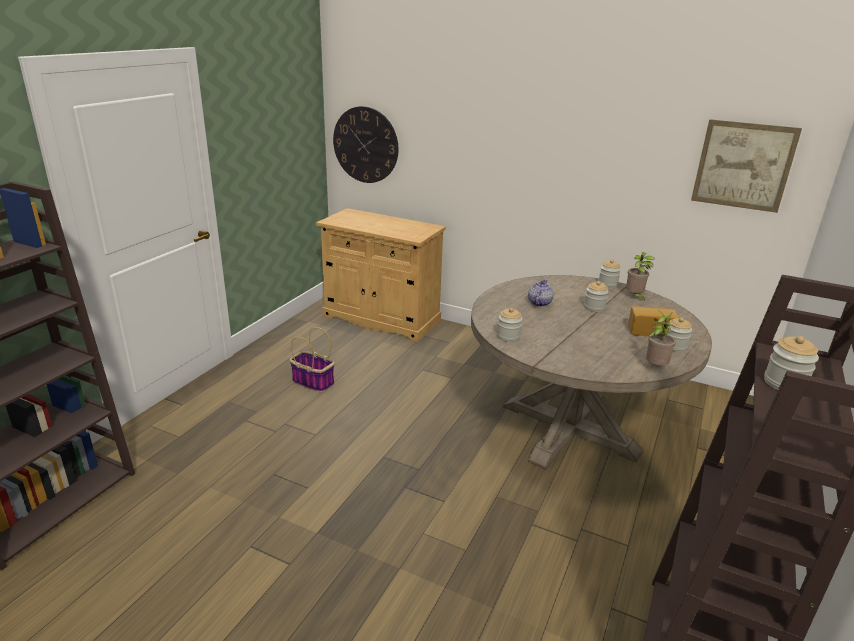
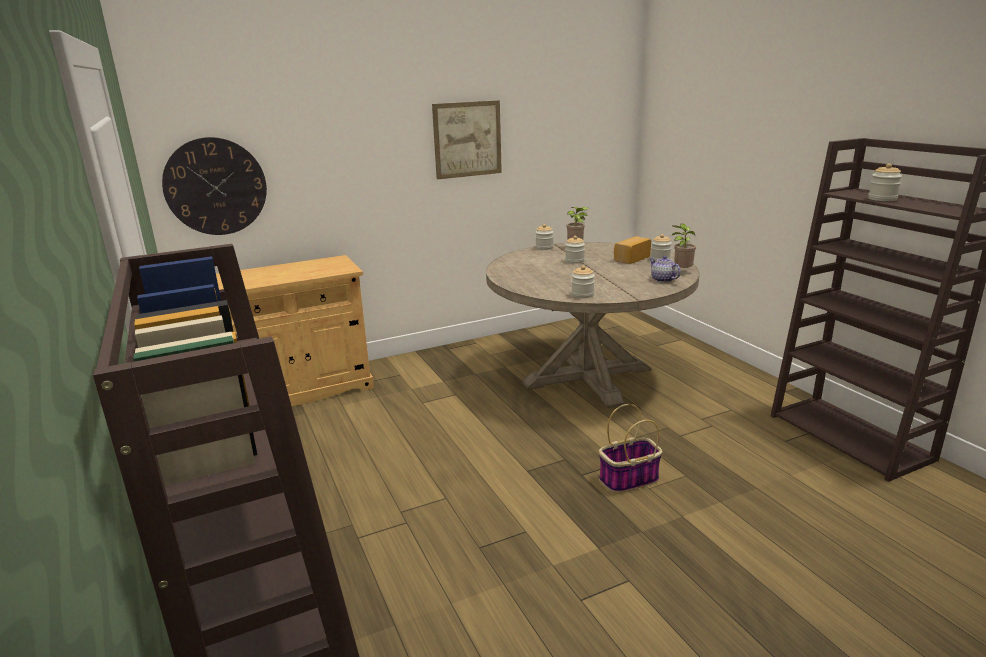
camera: 50 degrees left, 5 degrees down
(312, 382) = (350, 469): basket -> basket (628, 480)
(539, 303) = (541, 272): teapot -> teapot (662, 280)
(743, 165) = (588, 126): picture -> picture (467, 139)

